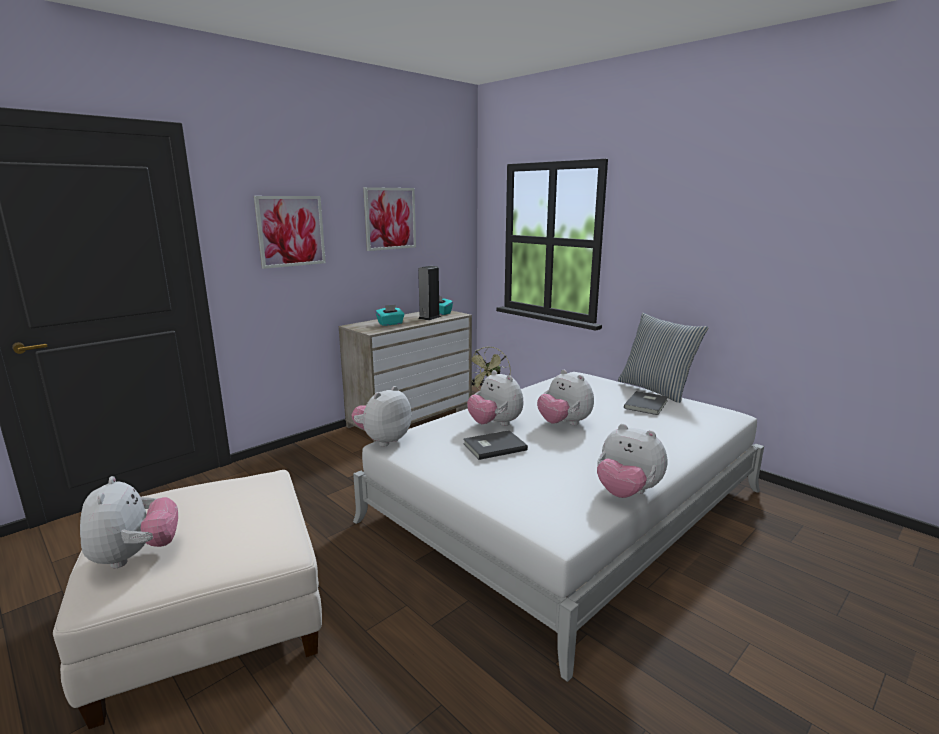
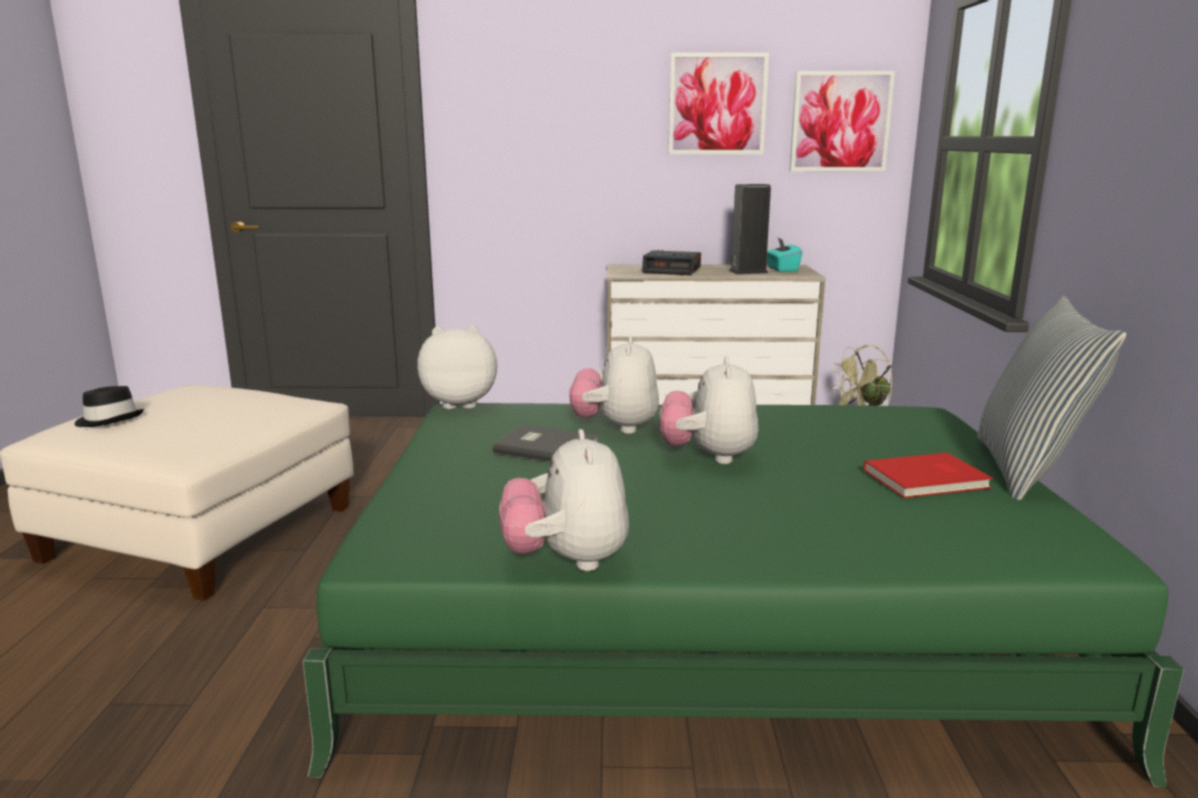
camera: 45 degrees right, 0 degrees up
(135, 556) = (109, 420): plush toy -> black hat
(290, 231) = (545, 118): picture -> picture (840, 122)
(390, 324) = (672, 270): turquoise tissue box -> alarm clock
(566, 505) = (701, 612): white bed -> green bed
(647, 404) = (929, 479): grey book -> red book

